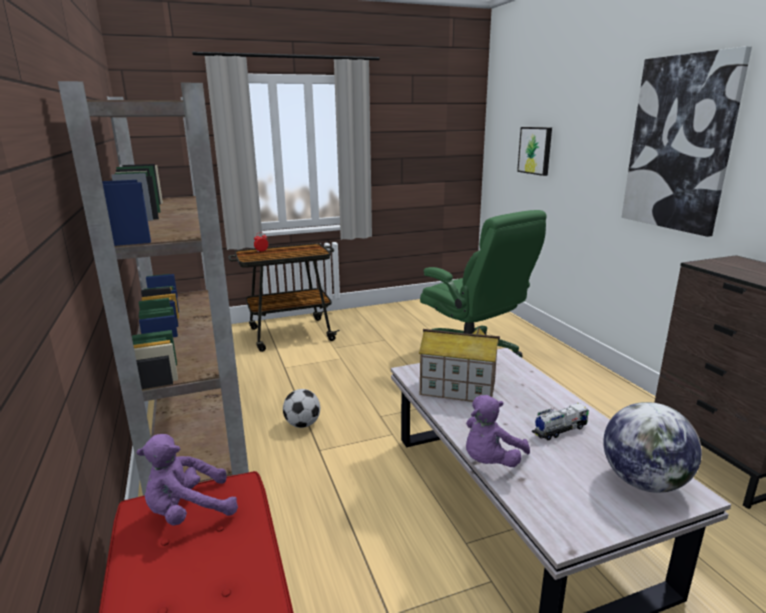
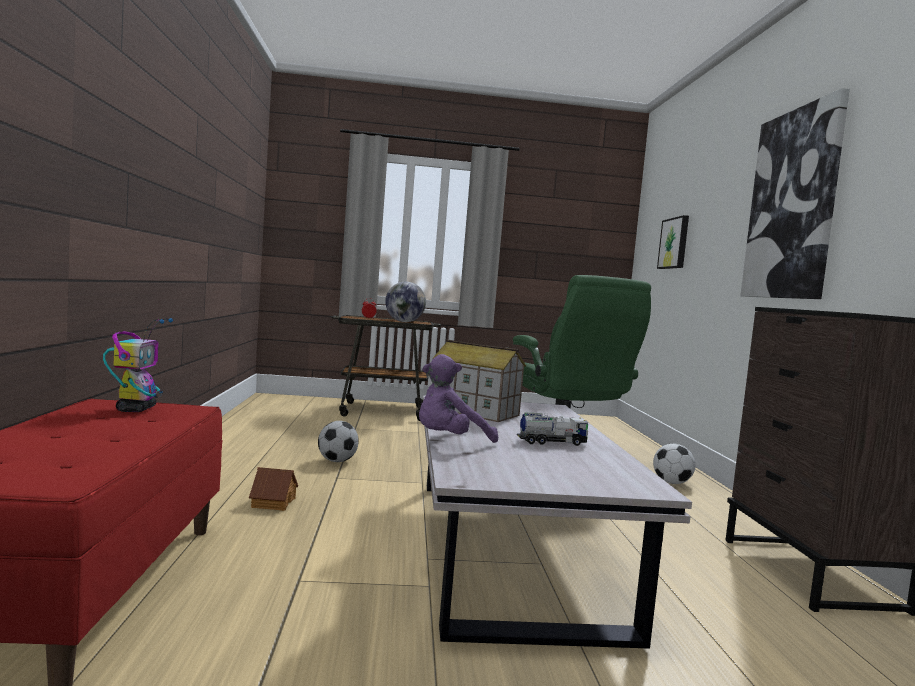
camera: 15 degrees right, 15 degrees down
(188, 511) = (136, 409): purple plush toy -> toy robot
(196, 423) = (238, 443): brown bookcase -> none
(290, 507) = (273, 502): none -> toy house
(569, 374) = (671, 483): none -> football
(643, 482) = (603, 475): globe -> globe (404, 322)

